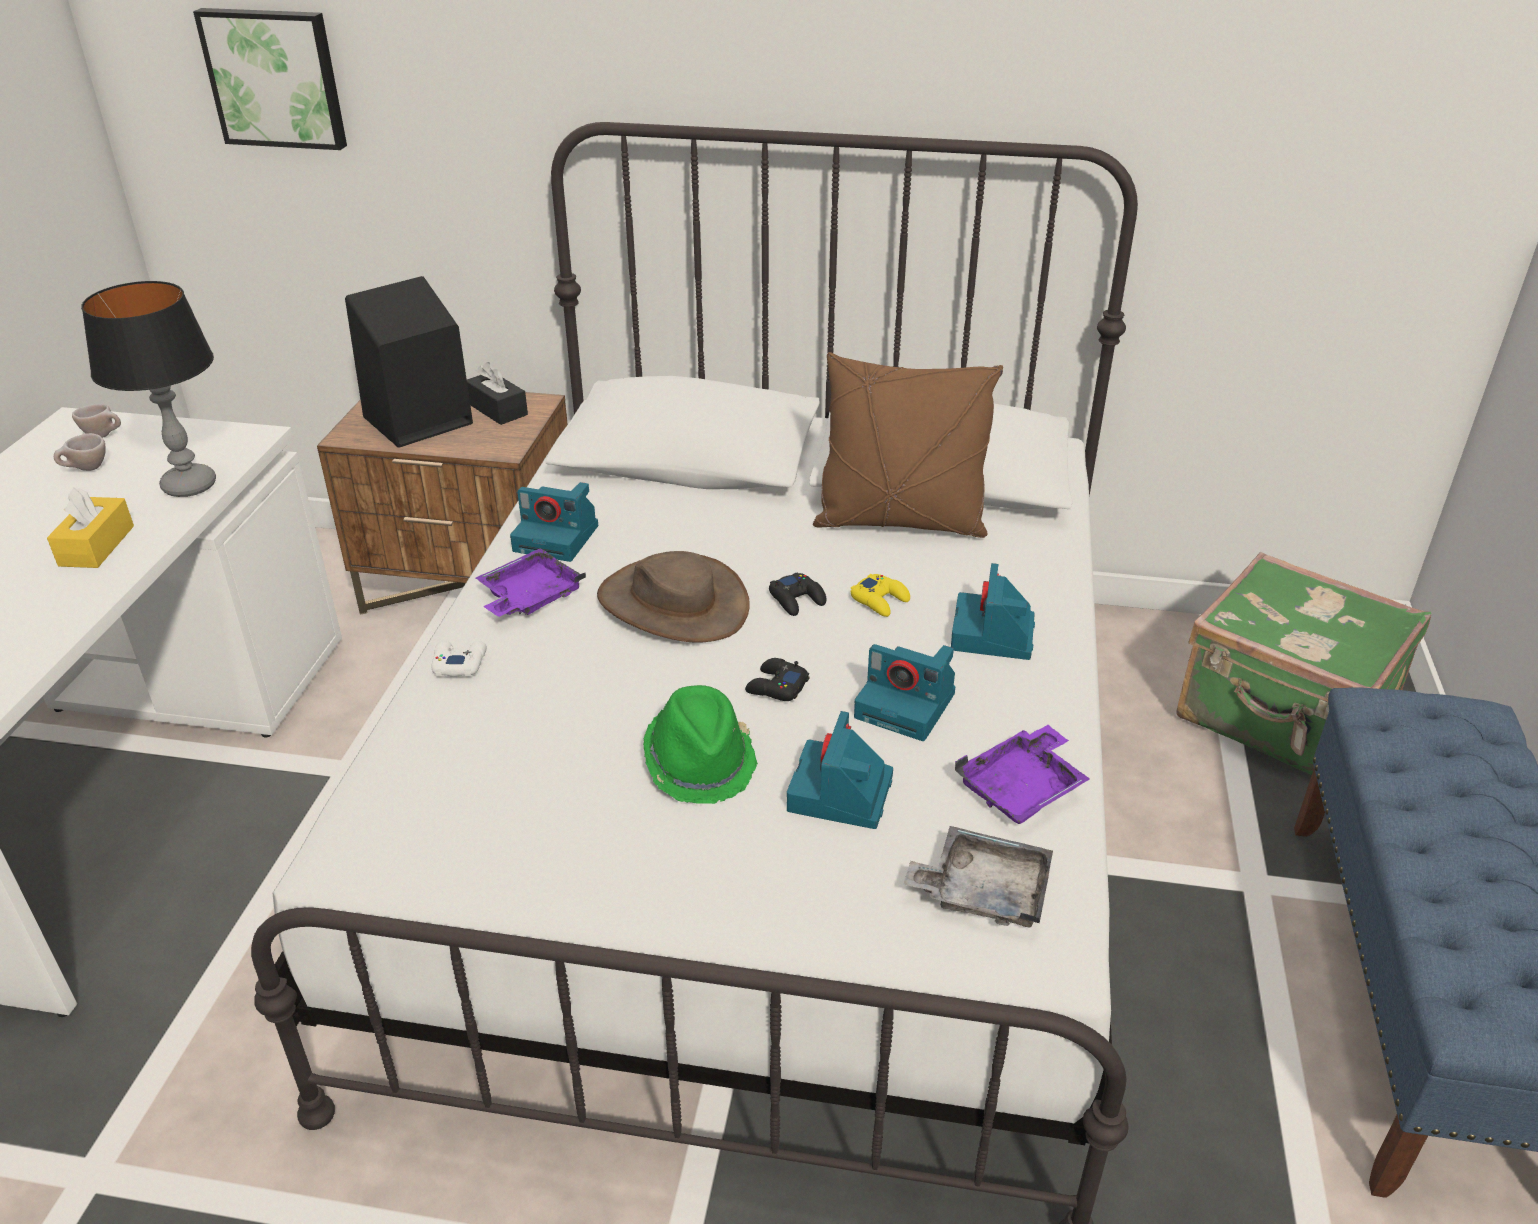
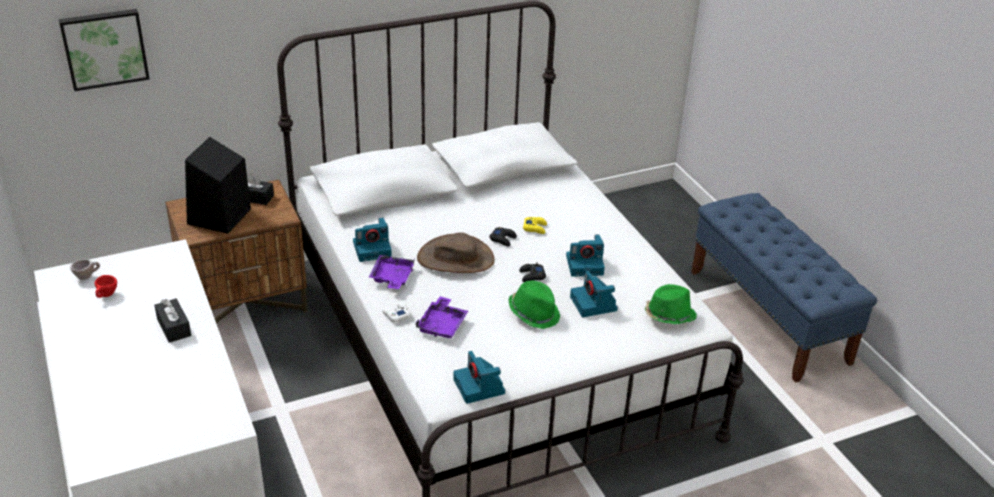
camera: 35 degrees left, 0 degrees up
(86, 470) = (106, 296): beige cup -> red cup
(96, 546) = (174, 327): yellow tissue box -> black tissue box
(190, 486) = (177, 284): table lamp -> none
(900, 522) = (509, 192): brown pillow -> none
(983, 891) = (668, 315): grey tray -> green hat
(993, 635) = (589, 227): camera -> camera (480, 387)
(1022, 788) = (650, 278): purple tray -> purple tray (442, 325)
(1284, 718) = (658, 230): green suitcase -> none

